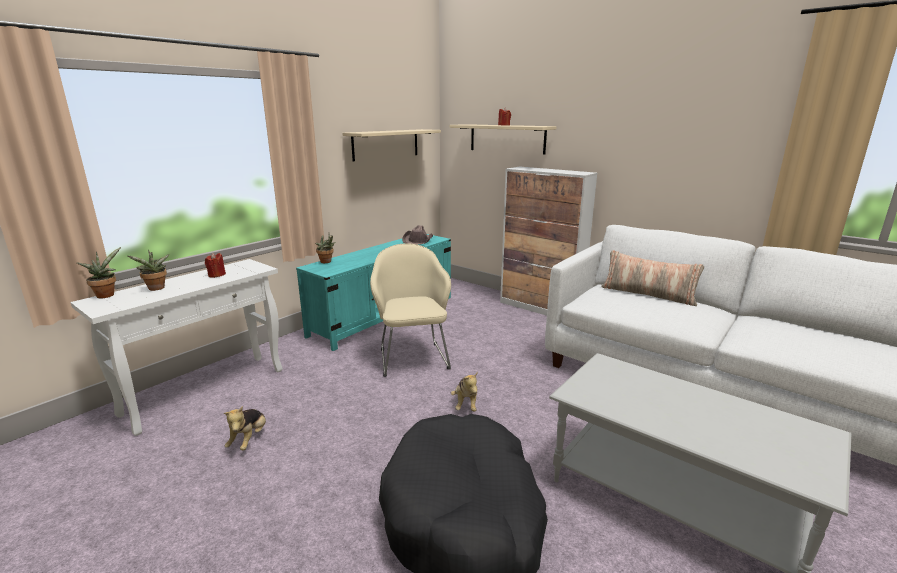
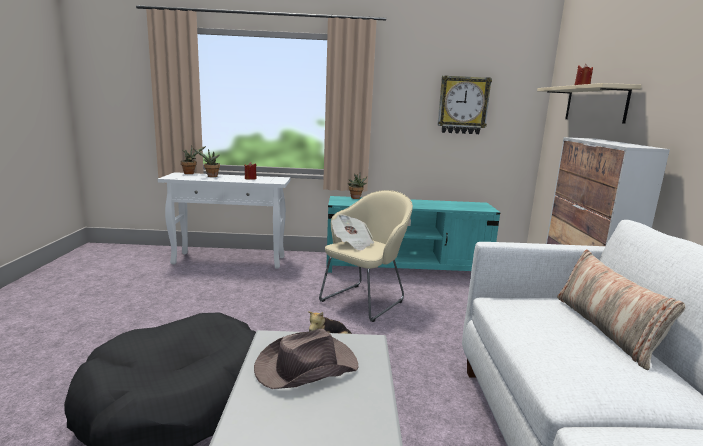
camera: 50 degrees right, 5 degrees down
(249, 439) = (196, 291): plush toy -> none
(386, 144) = (463, 105): beige shelf -> wall clock
(403, 306) = (352, 243): none -> newspaper
(418, 240) = (465, 205): brown hat -> brown hat (305, 367)

